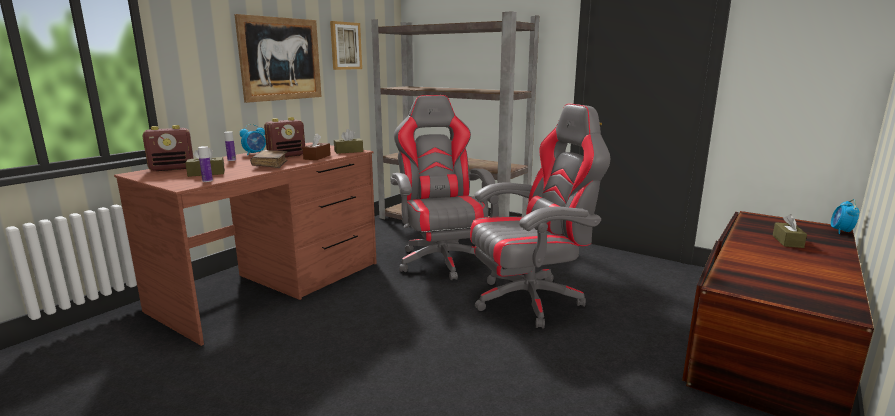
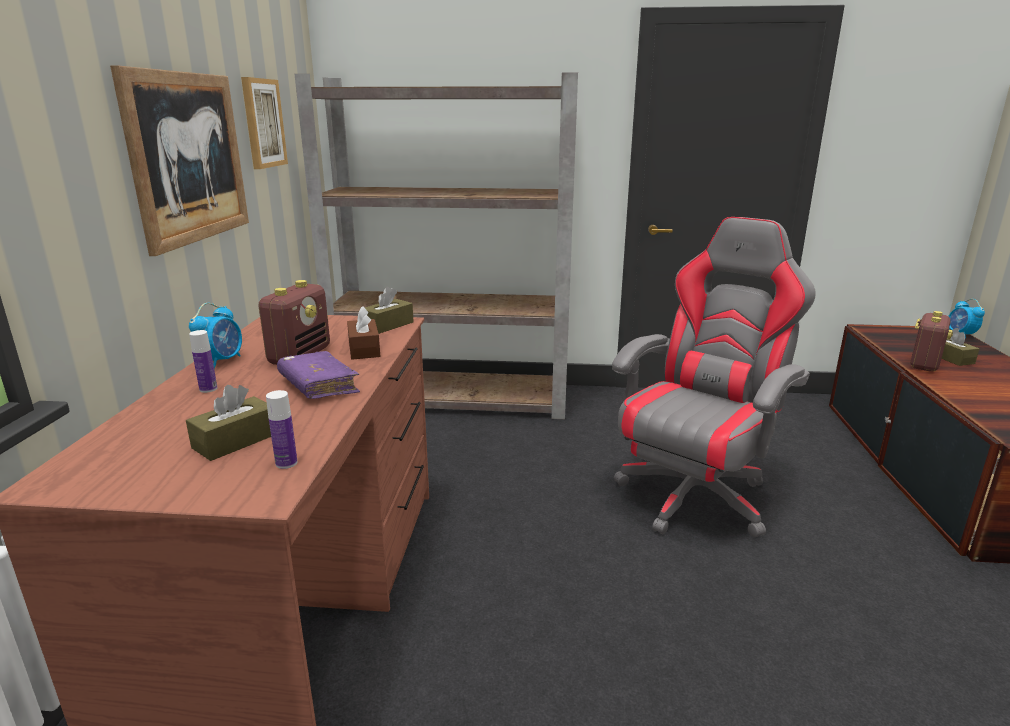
camera: 30 degrees left, 5 degrees up
(172, 168) = (118, 444): radio -> radio (924, 364)
(270, 164) = (318, 386): brown book -> purple book
(441, 261) = (516, 465): grey office chair -> none

